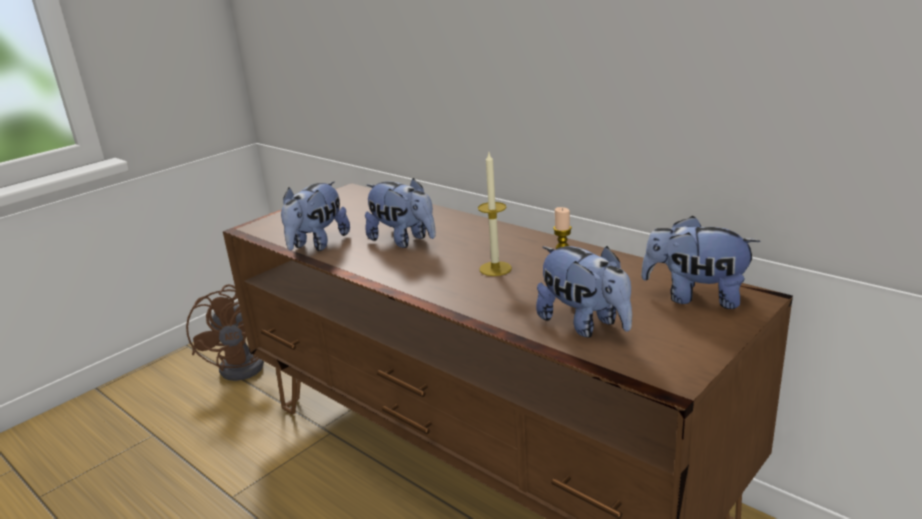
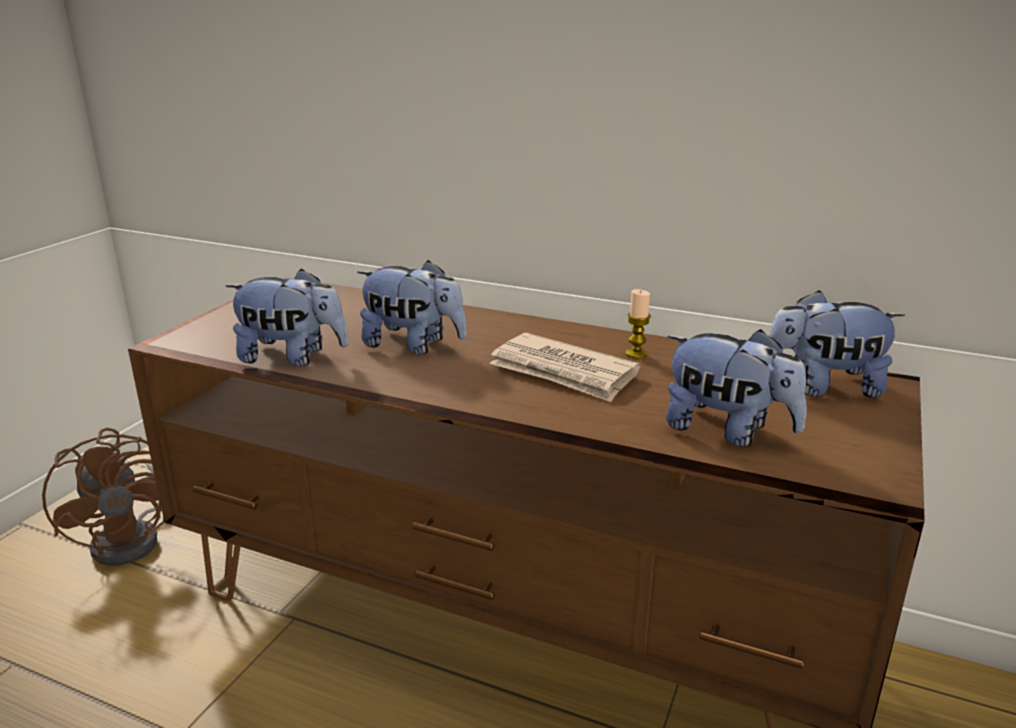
camera: 20 degrees left, 0 degrees up
(317, 244) = (292, 357): plush toy -> plush toy turned 90 degrees counterclockwise
(495, 269) = (563, 372): candle -> newspaper

